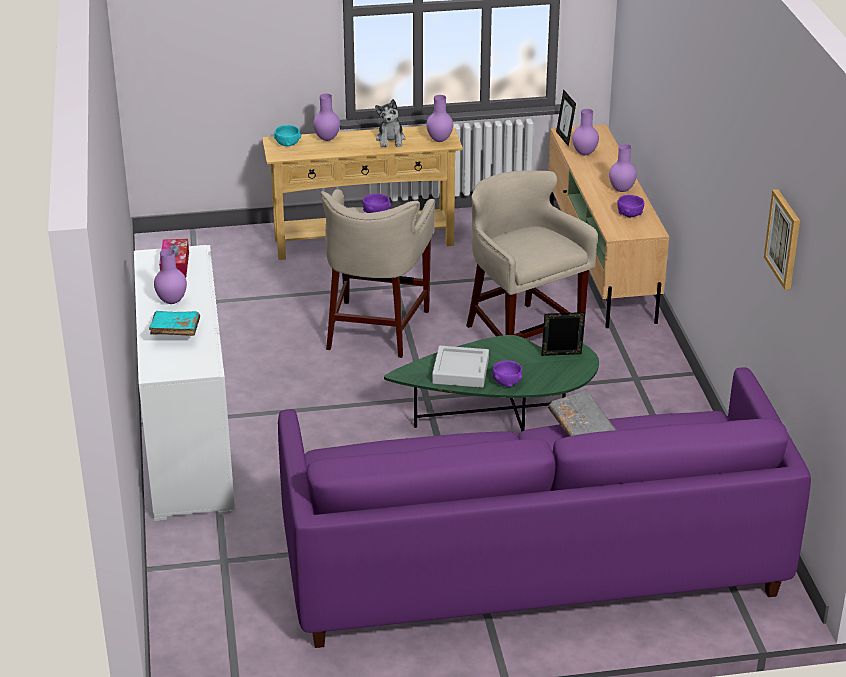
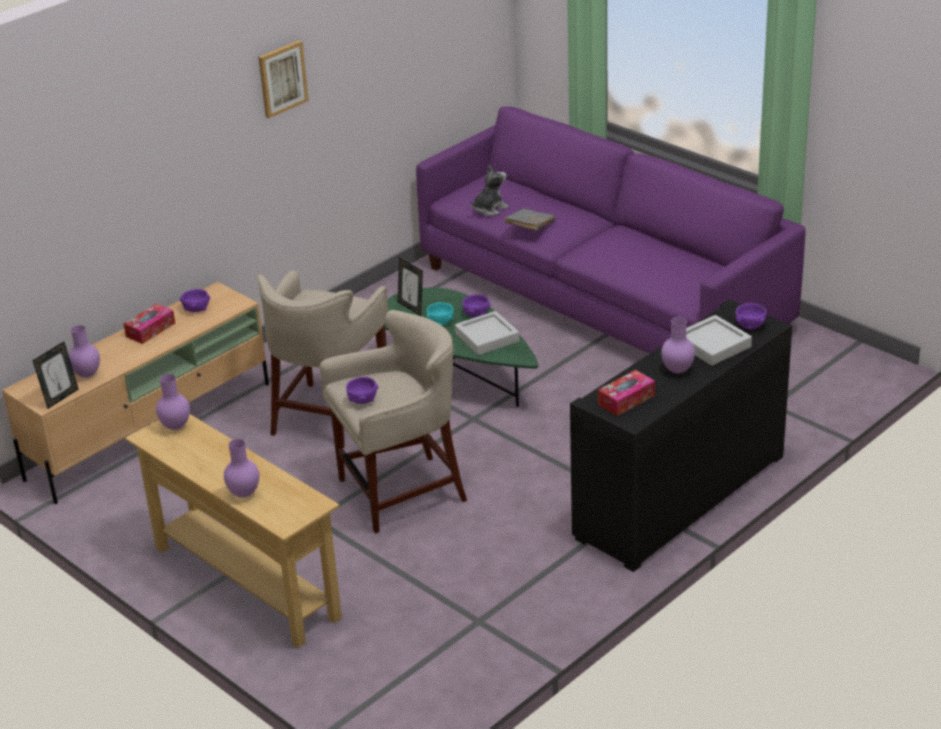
camera: 125 degrees left, 0 degrees up
(170, 363) = (750, 326): none -> purple bowl
(175, 332) = (713, 345): turquoise book -> grey tray
(189, 442) = (680, 496): white cabinet -> black cabinet
(287, 144) = (283, 512): turquoise bowl -> turquoise bowl (440, 322)
(391, 140) = (204, 455): plush toy -> plush toy (489, 209)
(621, 190) = (150, 330): purple vase -> tissue box
(784, 239) = (400, 51): picture -> picture (282, 78)

